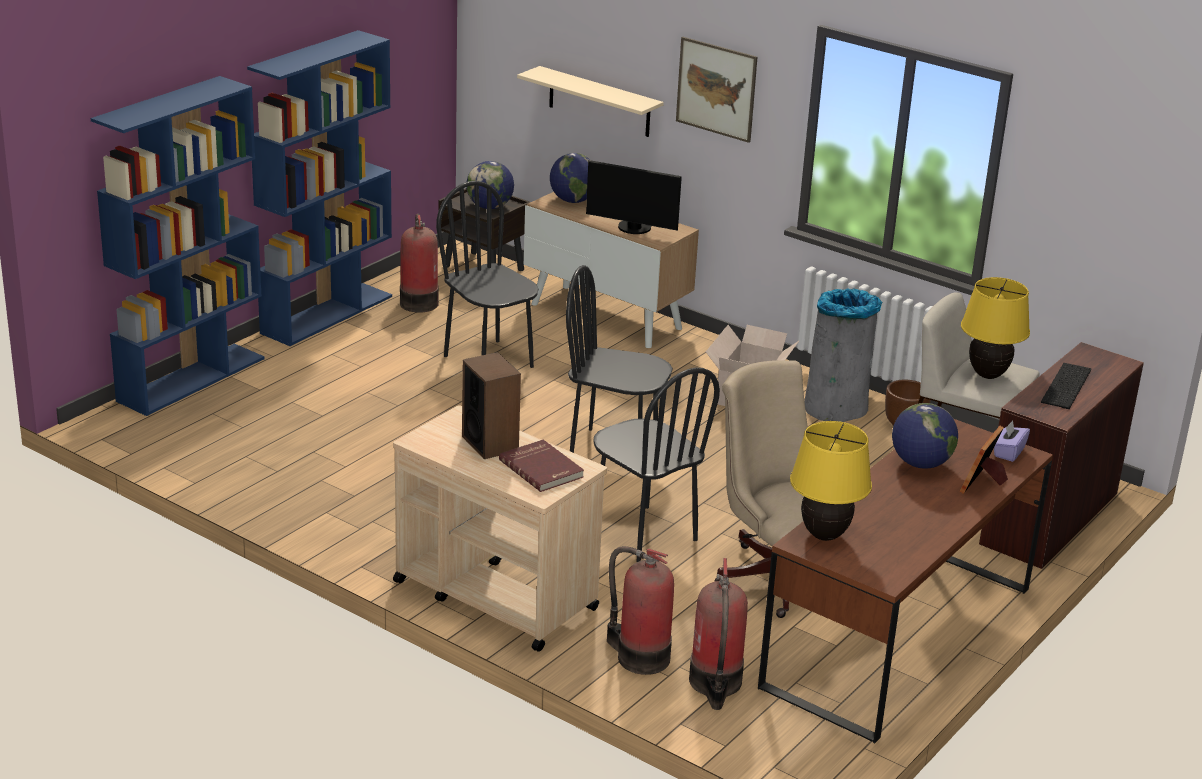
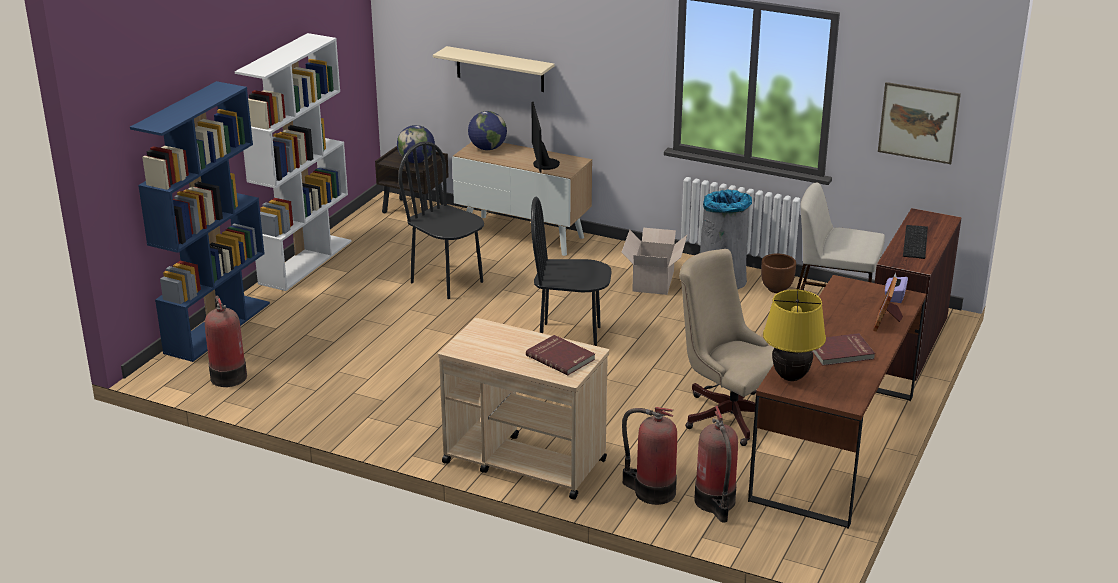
camera: 10 degrees left, 0 degrees up
(327, 314) = (305, 262): blue bookcase -> white bookcase
(419, 302) = (374, 243): fire extinguisher -> fire extinguisher (228, 376)
(490, 443) = (513, 343): speaker -> none
(633, 229) = (543, 164): monitor -> monitor turned 75 degrees clockwise
(643, 534) = (617, 398): black chair -> none
(716, 89) = (598, 49): picture -> picture (918, 122)
(904, 513) = (841, 352): none -> red book
(920, 464) = (836, 314): globe -> none
(988, 375) = (851, 241): yellow table lamp -> none

